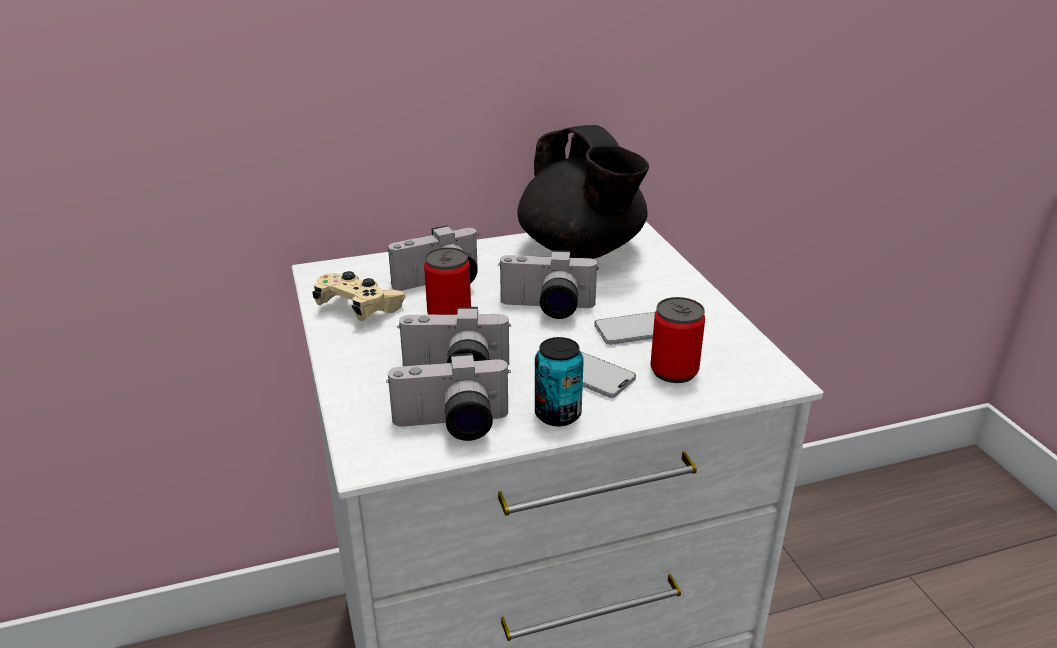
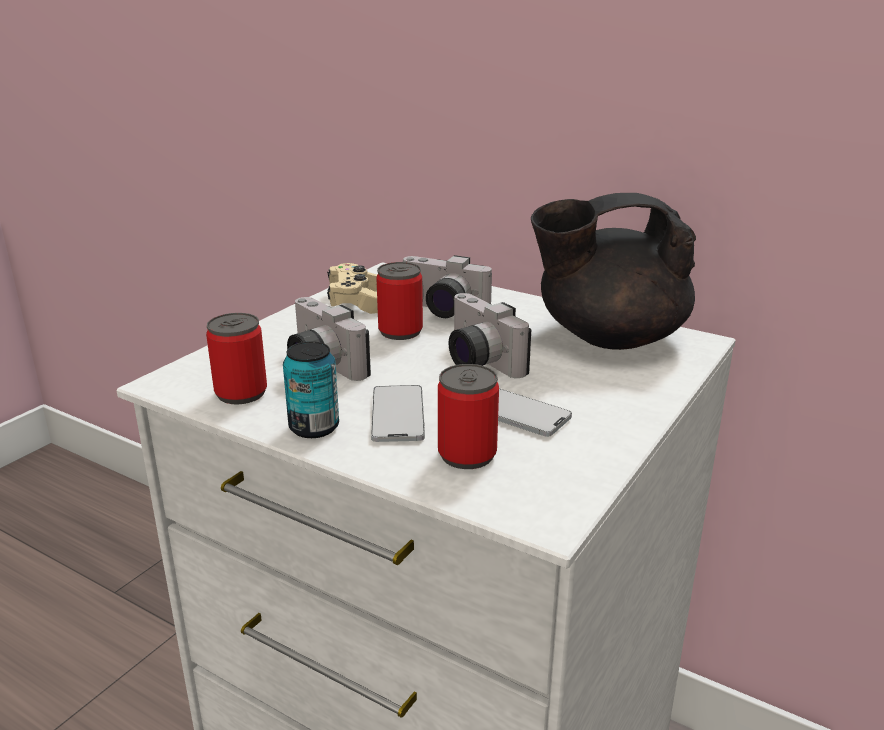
camera: 50 degrees right, 5 degrees down
(452, 426) = (241, 393): camera -> can
(582, 250) = (608, 338): black teapot -> black teapot turned 60 degrees clockwise

